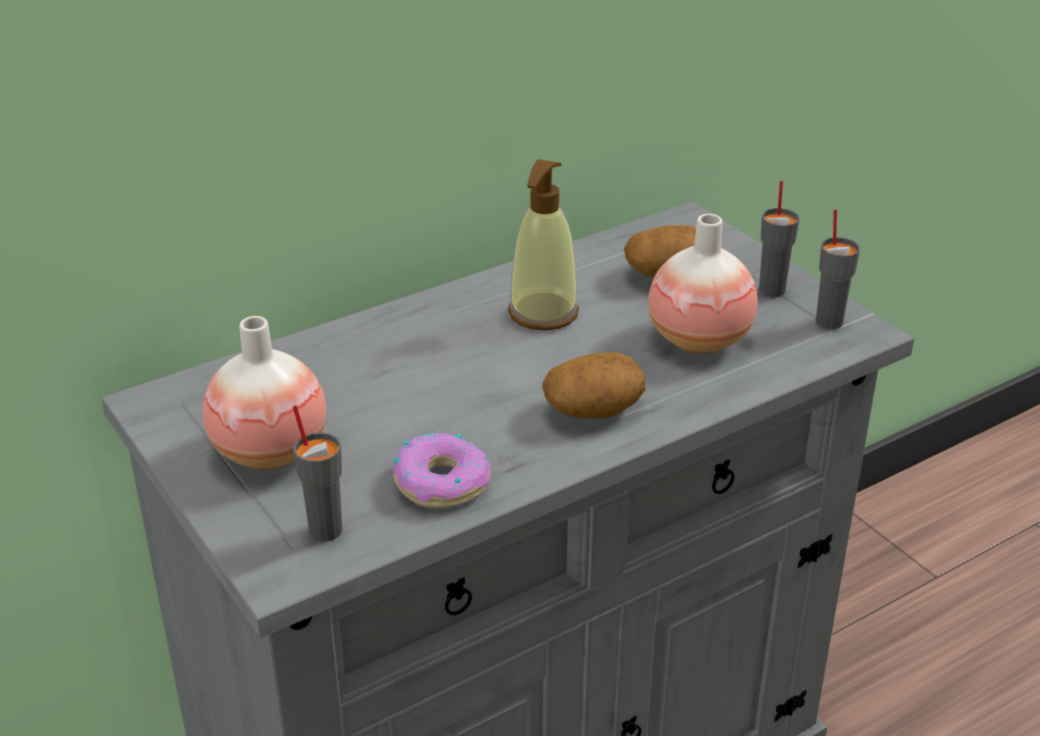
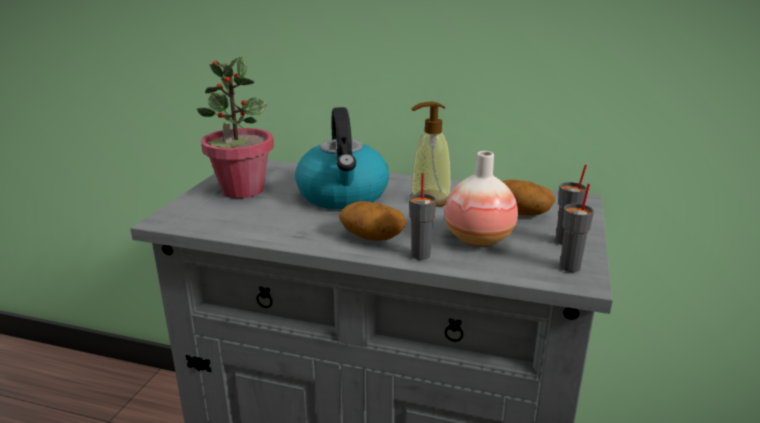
camera: 50 degrees right, 10 degrees down
(270, 452) = (242, 190): vase -> potted plant
(325, 529) = (202, 217): grey cup -> grey cup (421, 255)
(431, 372) = (343, 196): none -> kettle
(442, 482) = (265, 226): donut -> none

